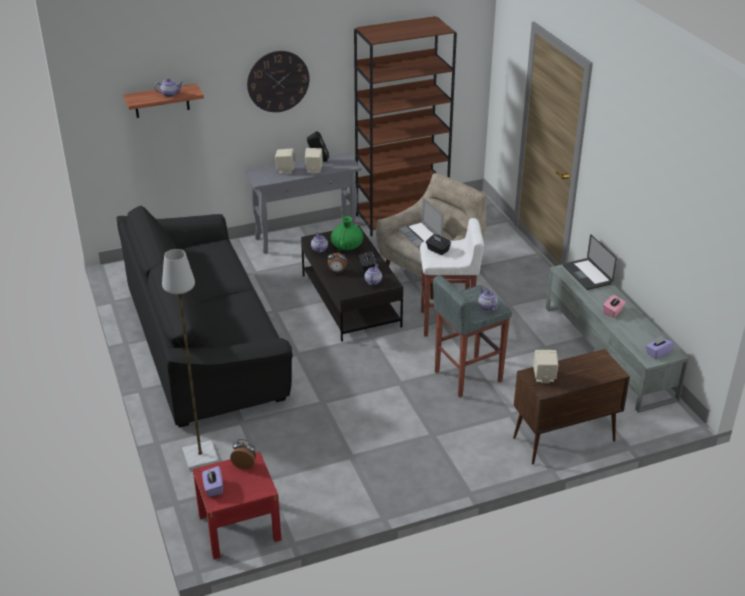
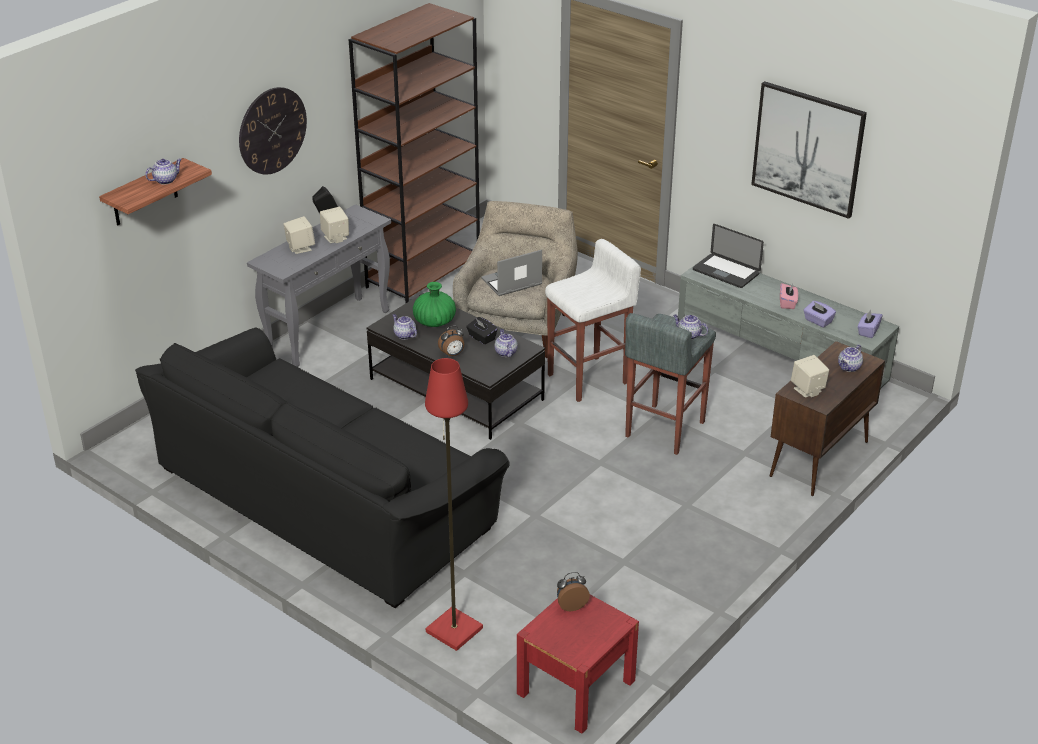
camera: 30 degrees left, 0 degrees up
(199, 456) = (453, 630): grey floor lamp -> red floor lamp
(213, 488) = (562, 644): purple tissue box -> purple tissue box (818, 321)
(421, 236) = (511, 283): laptop -> laptop turned 120 degrees clockwise
(437, 250) = (574, 290): black tissue box -> none
(594, 372) = (849, 368): none -> teapot
(651, 189) = (808, 149): none -> picture

